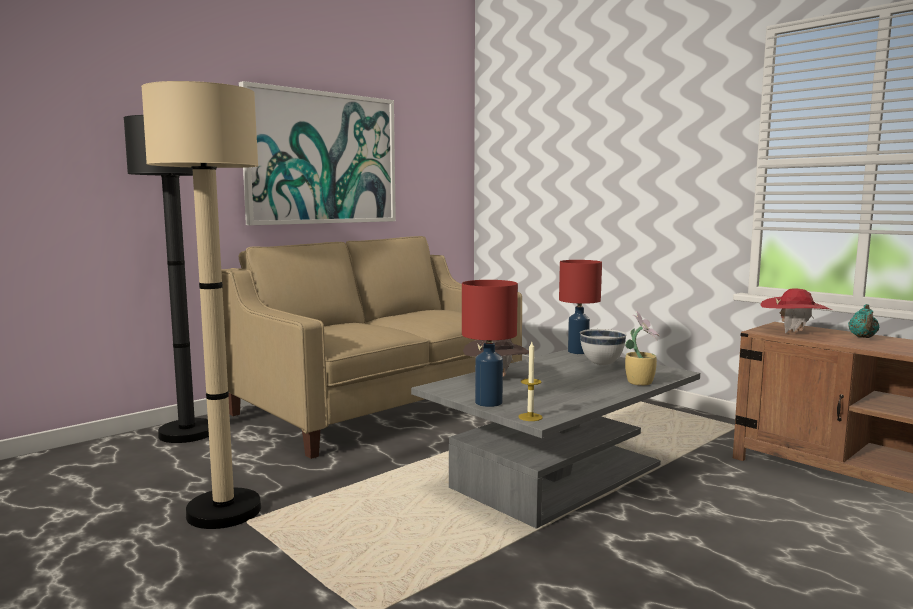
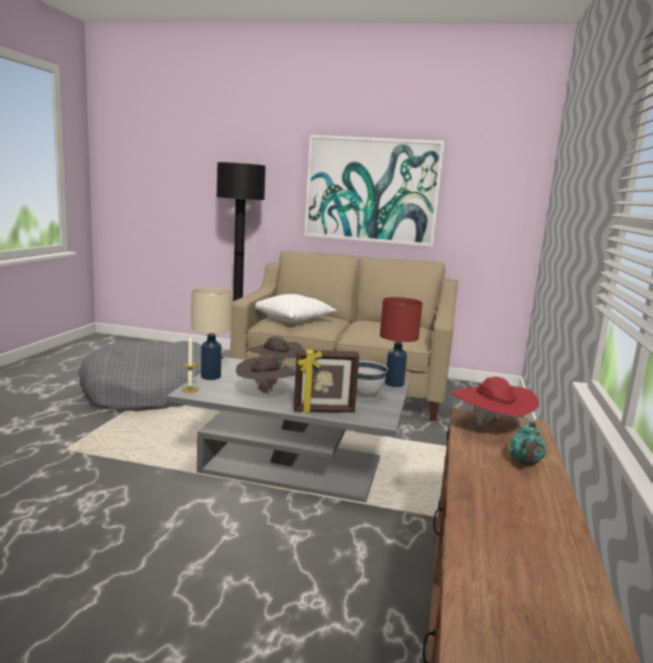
camera: 55 degrees right, 5 degrees up
(224, 511) = (151, 392): beige floor lamp -> grey dog bed
(344, 332) = (293, 319): none -> white pillow
(488, 403) = (210, 377): red table lamp -> beige table lamp
(573, 392) = (265, 394): none -> brown hat
(640, 382) = (324, 411): potted plant -> picture frame
(862, 337) = (525, 463): turquoise teapot -> turquoise teapot turned 60 degrees counterclockwise

